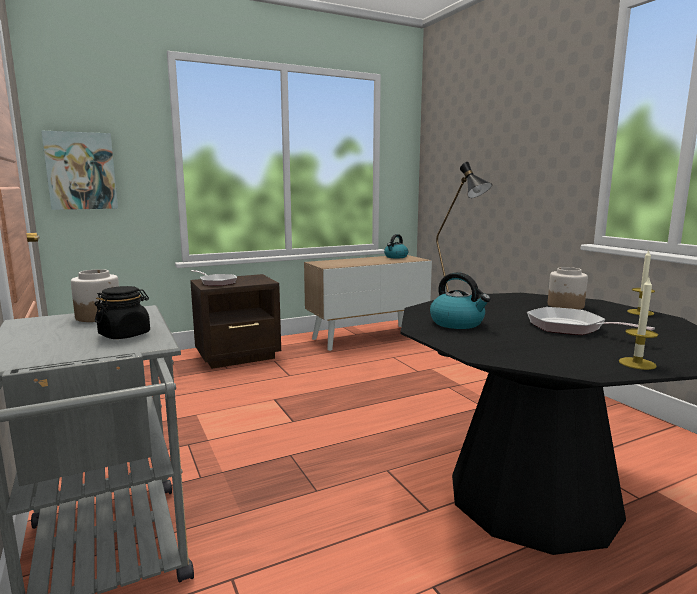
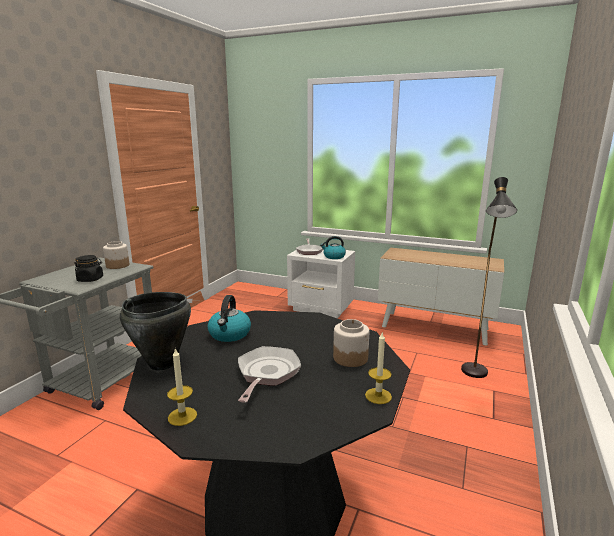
camera: 50 degrees right, 5 degrees up
(81, 171) = (255, 165): picture -> none
(239, 356) = (321, 308): brown nightstand -> white nightstand
(396, 257) = (481, 260): kettle -> kettle (333, 256)
(500, 354) = (162, 364): none -> black cooking pot

